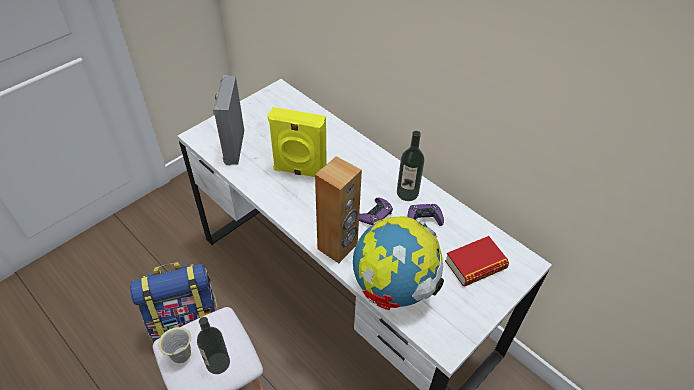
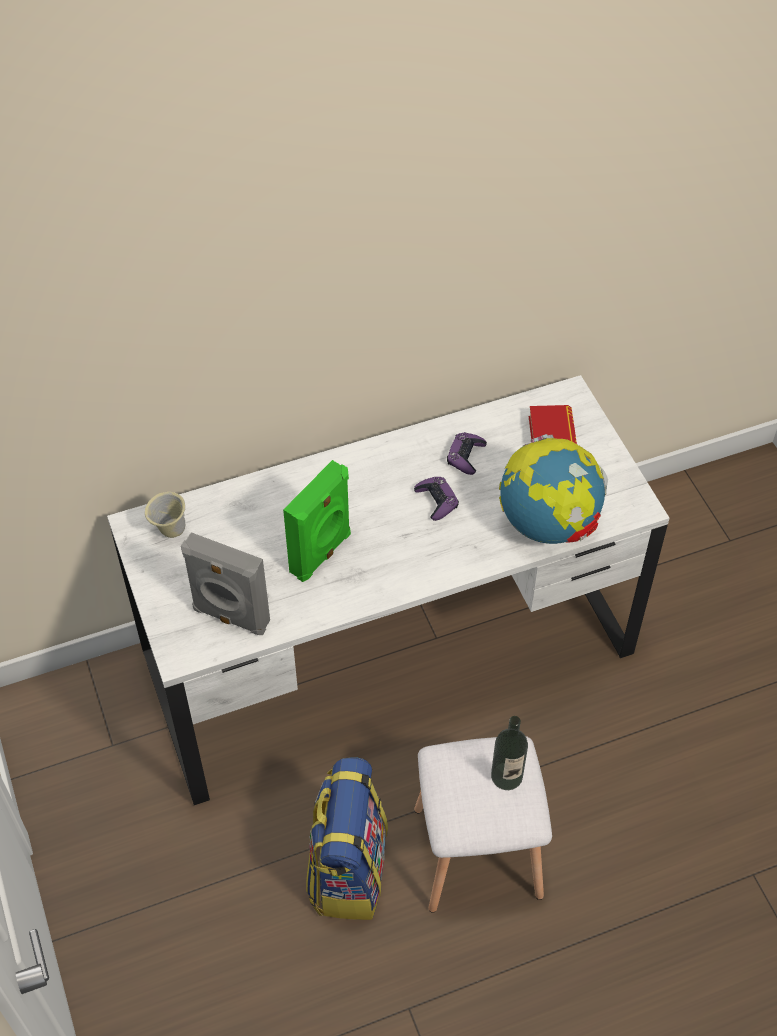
camera: 65 degrees left, 5 degrees up
(180, 354) = (475, 816): beige mug -> beige mug (169, 531)
(299, 172) = (322, 554): yellow speaker -> green speaker
(338, 247) = (467, 555): brown speaker -> none
(407, 193) = (418, 455): bottle -> none

